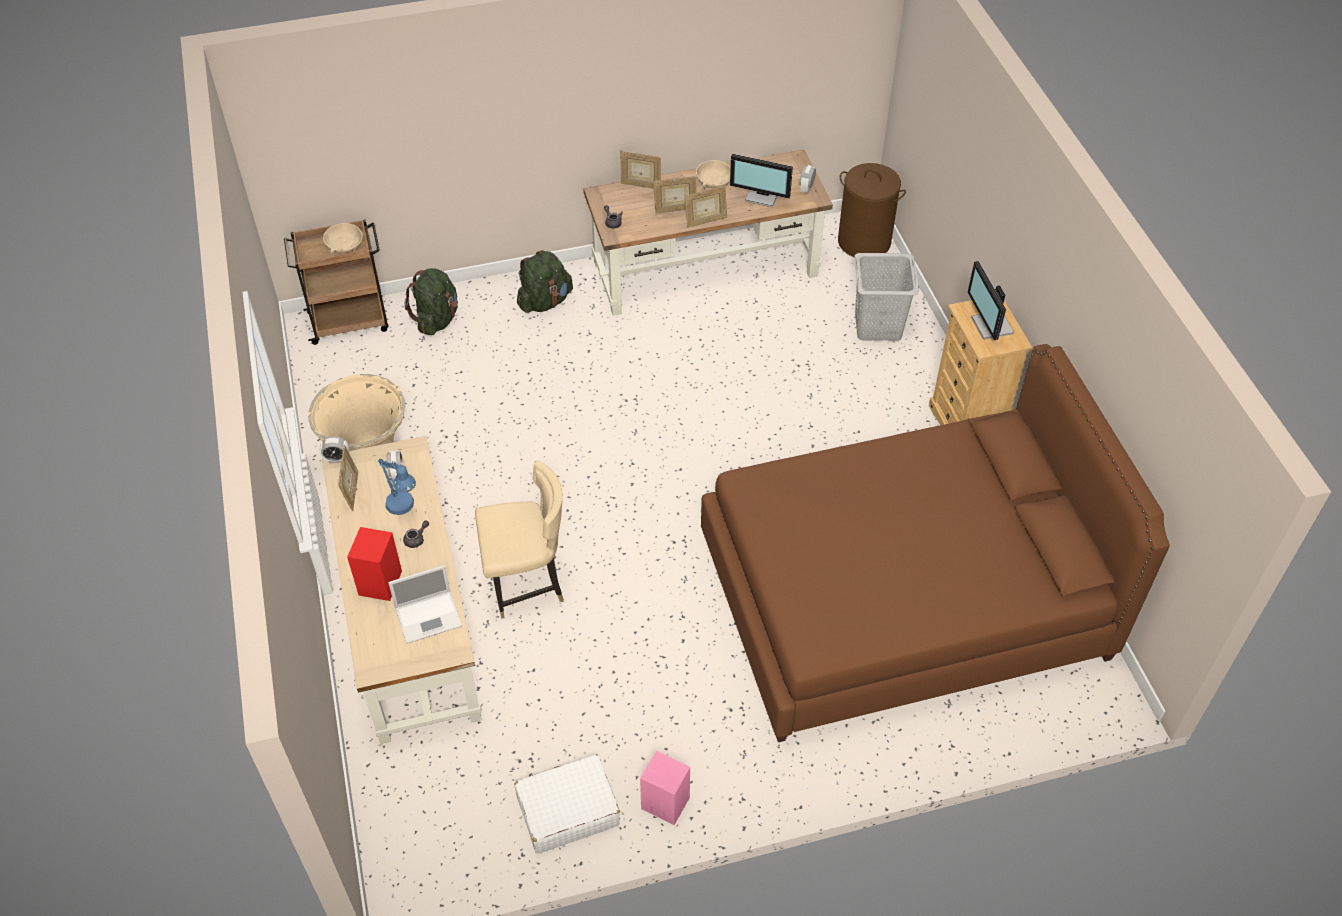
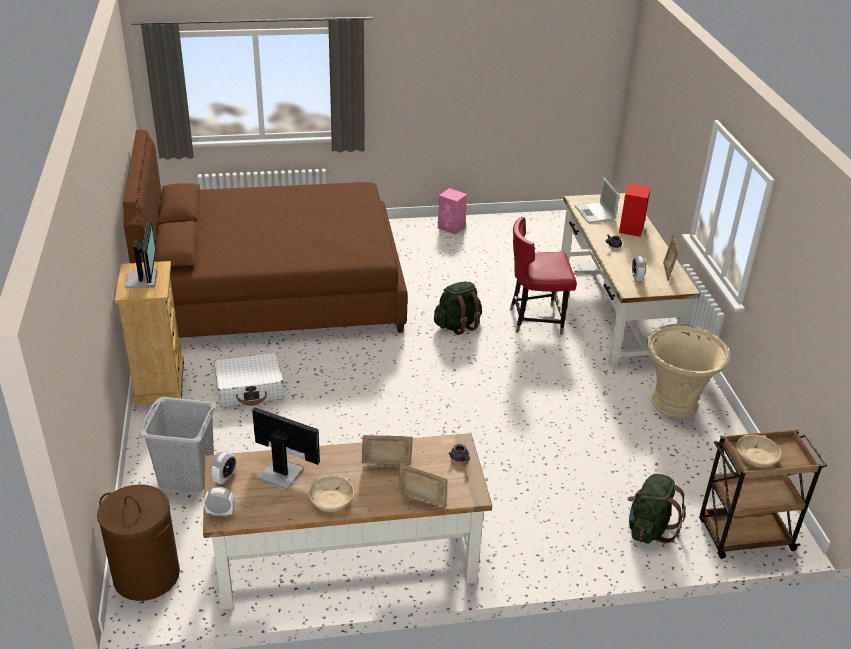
camera: 175 degrees left, 15 degrees down
(337, 459) = (687, 290): alarm clock -> alarm clock (220, 513)
(403, 507) = (627, 261): blue table lamp -> none
(429, 616) = (595, 213): laptop -> laptop turned 90 degrees counterclockwise
(527, 584) = (536, 320): beige chair -> red chair
(545, 301) = (533, 537): green backpack -> green backpack (458, 325)
(567, 810) = (506, 230): white suitcase -> white suitcase (250, 389)
(705, 221) = (355, 449): picture frame -> none

